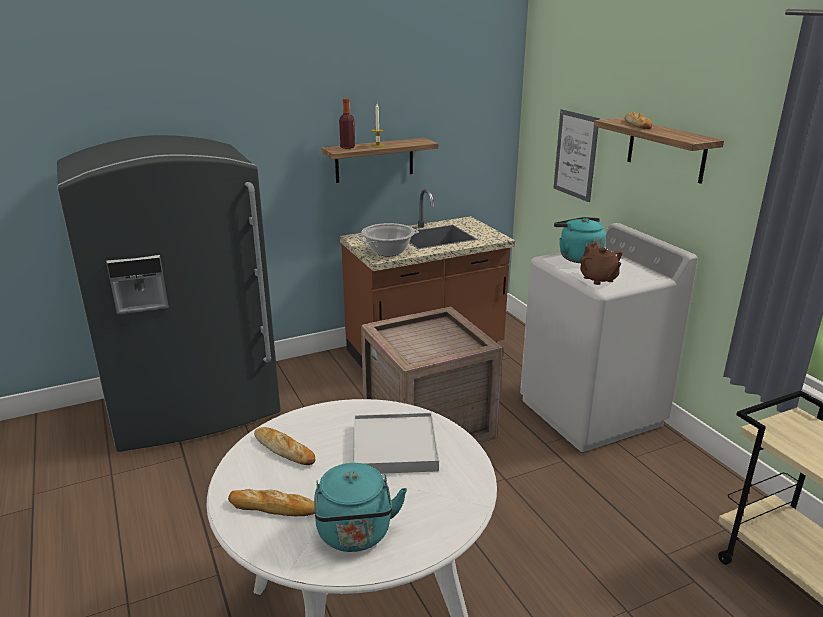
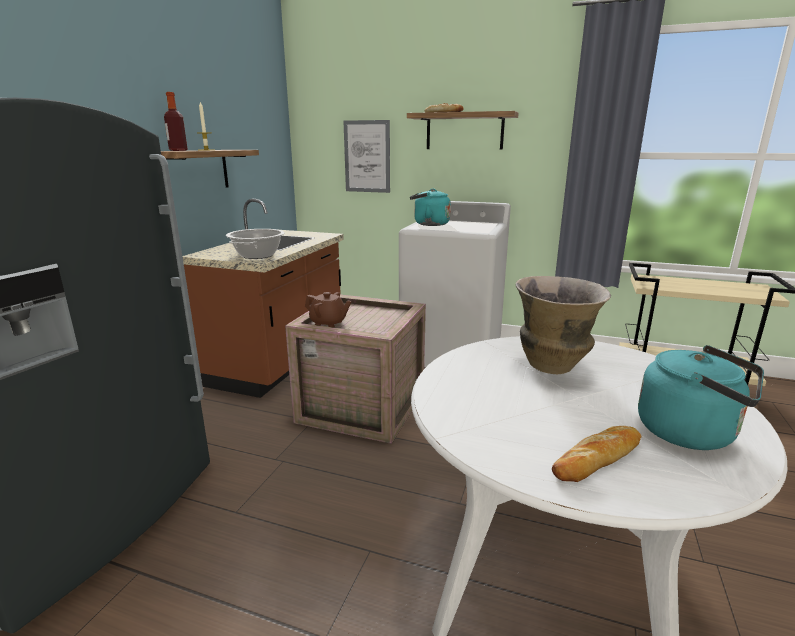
camera: 45 degrees left, 5 degrees down
(284, 449) = (486, 412): bread -> none
(394, 447) = (553, 366): white tray -> vase
(598, 279) = (470, 229): brown teapot -> brown teapot (328, 323)

